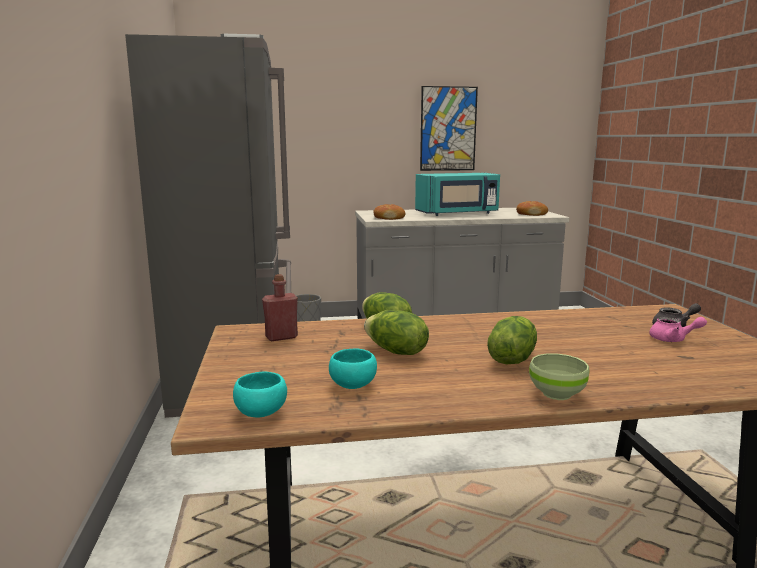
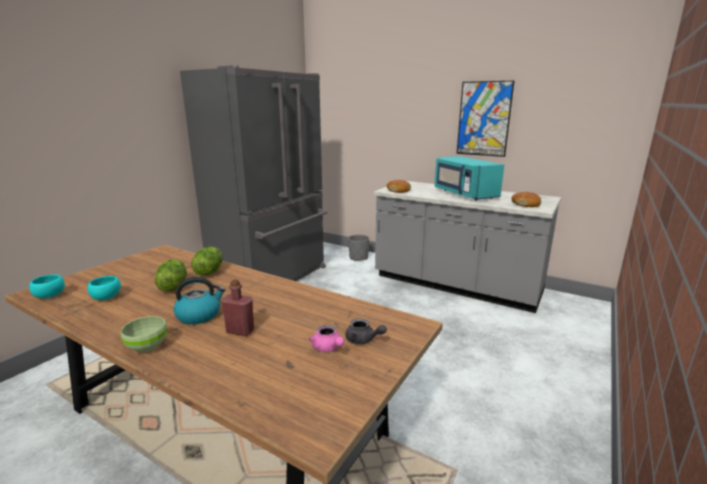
camera: 40 degrees right, 5 degrees up
(281, 337) = (163, 260): red bottle -> red bottle (240, 331)
(458, 213) = (464, 194): turquoise microwave -> turquoise microwave turned 45 degrees clockwise
(511, 359) = (199, 315): lettuce -> kettle

